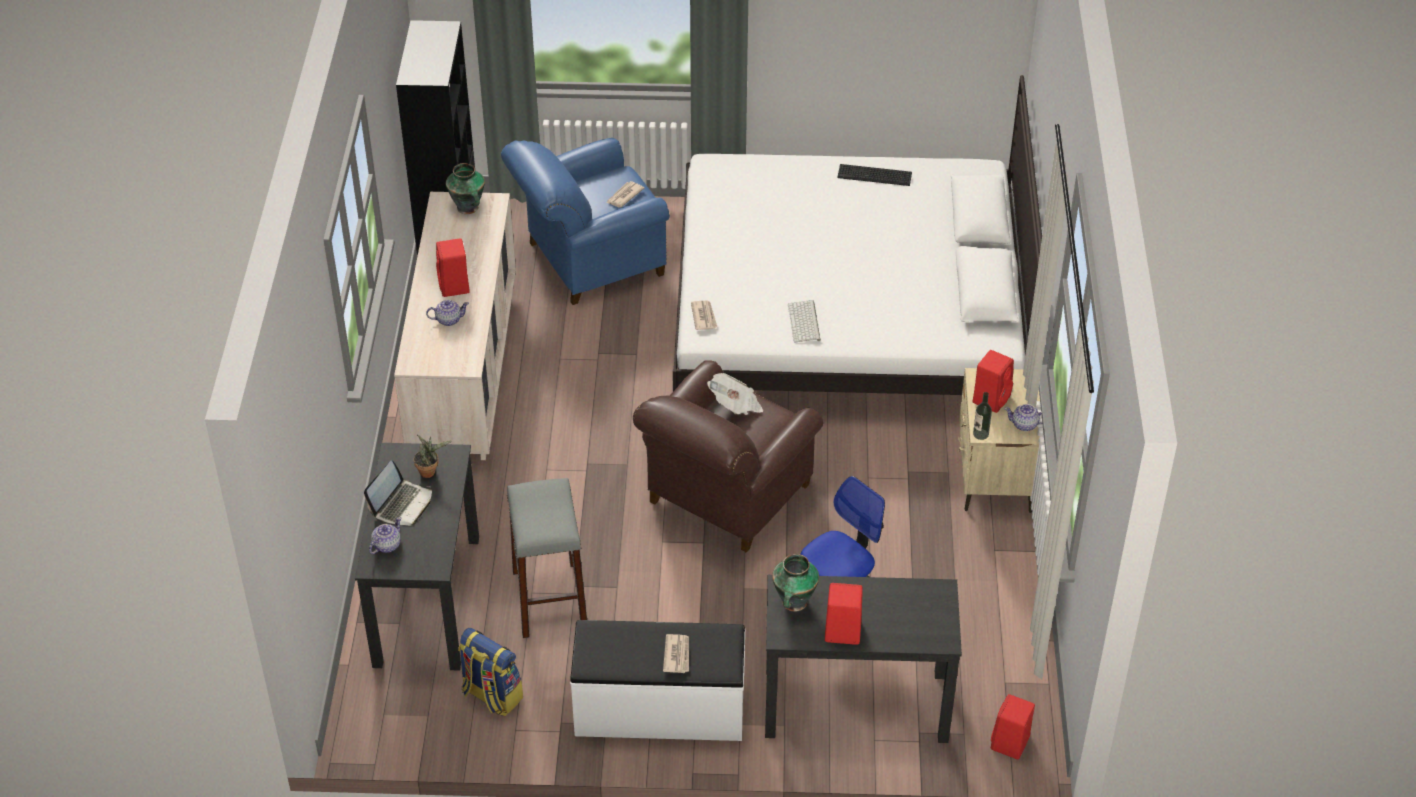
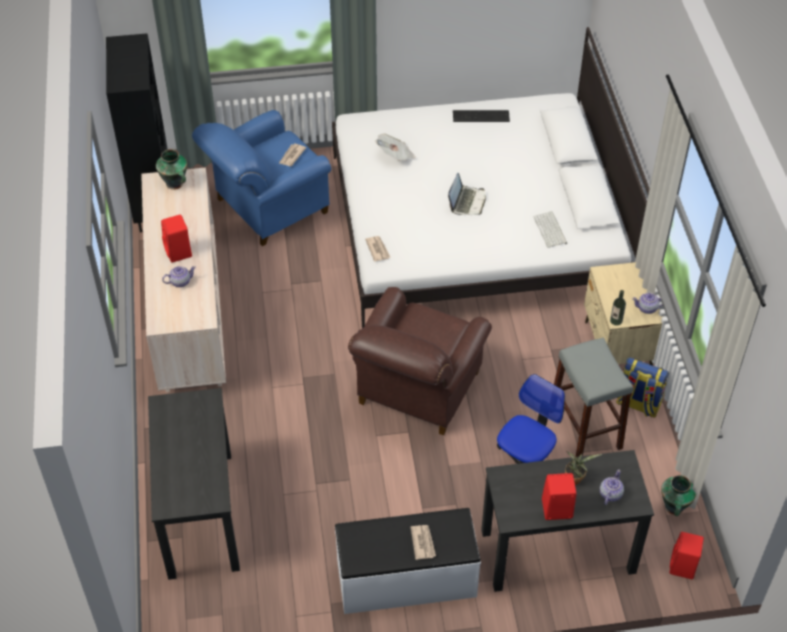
camera: 10 degrees left, 5 degrees up
(386, 545) = (171, 487): teapot -> teapot (610, 494)
(402, 504) = (177, 449): laptop -> laptop (467, 202)
(430, 471) = (193, 416): potted plant -> potted plant (575, 478)
(491, 695) = (269, 589): backpack -> backpack (638, 404)
(549, 600) = (298, 498): grey stool -> grey stool (585, 429)
(735, 406) = (419, 321): newspaper -> newspaper (395, 156)
(794, 603) = (512, 489): vase -> vase (674, 508)
(805, 322) = (457, 244): keyboard -> keyboard (551, 230)
(991, 398) = (616, 289): red speaker -> none

